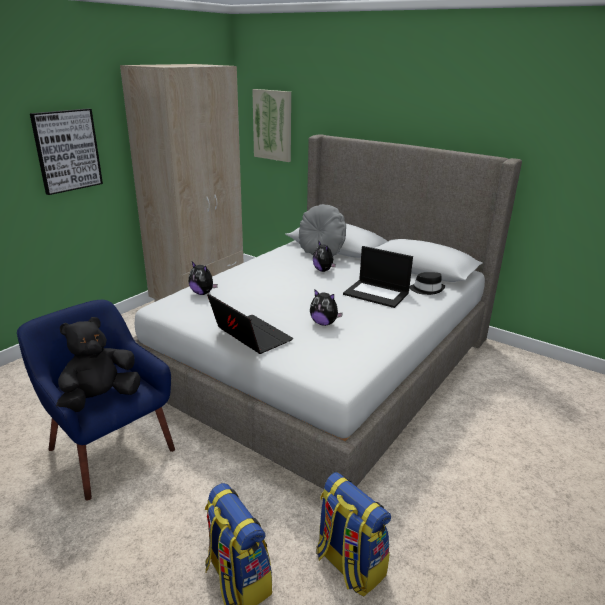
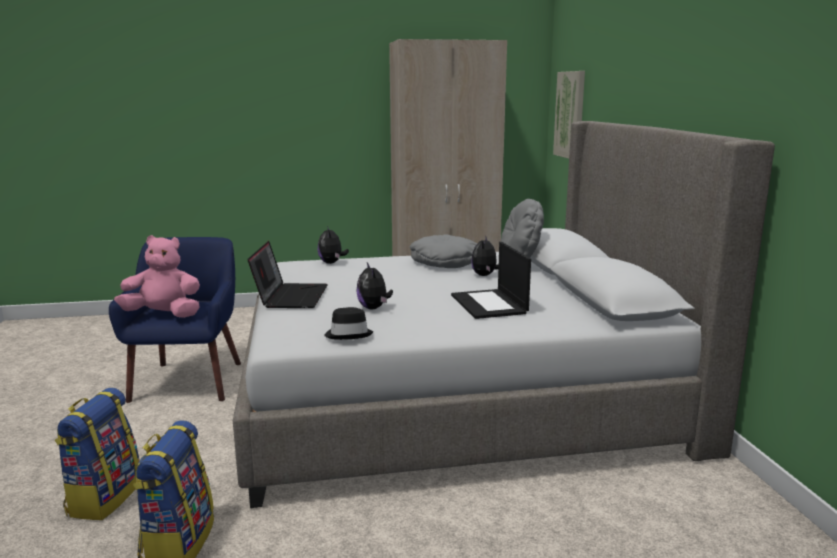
camera: 45 degrees right, 10 degrees down
(67, 150) = (320, 121): picture -> none
(100, 399) = (163, 315): black plush toy -> pink plush toy
(277, 266) = (446, 262): none -> grey pillow
(427, 289) = (562, 317): black hat -> black hat (349, 334)

